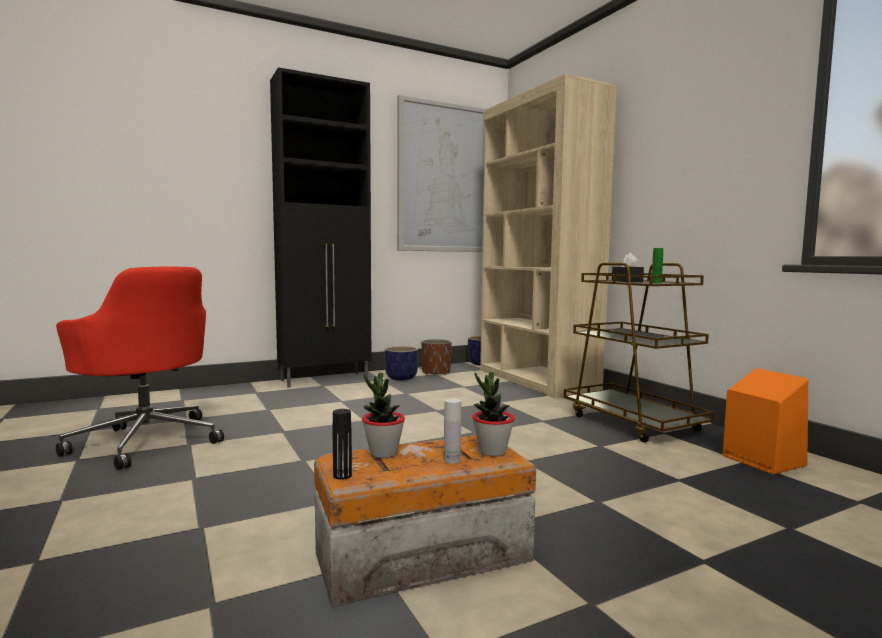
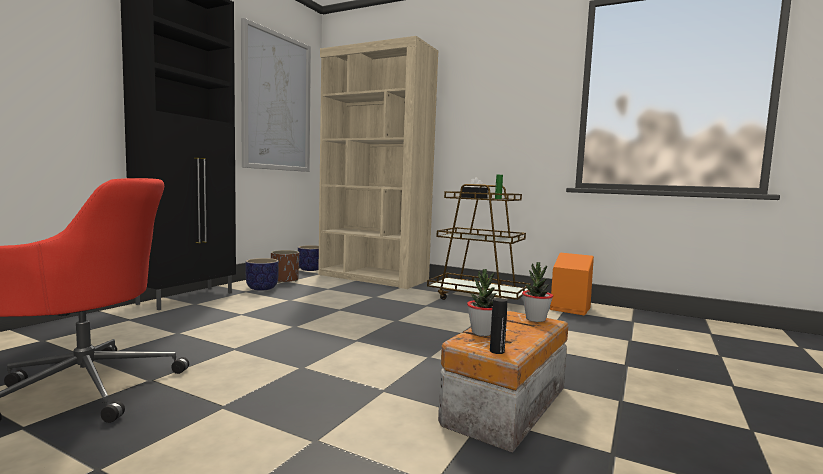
camera: 35 degrees left, 0 degrees up
(452, 460) = (529, 328): white bottle -> none

